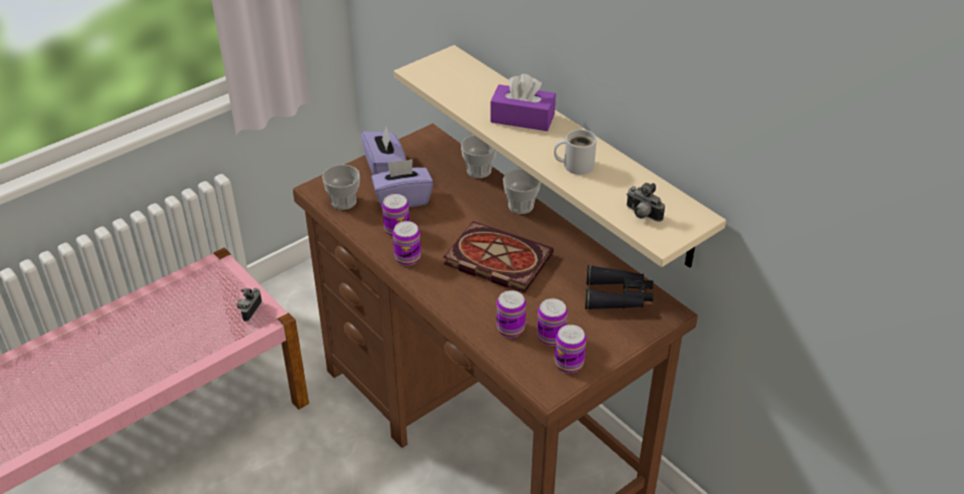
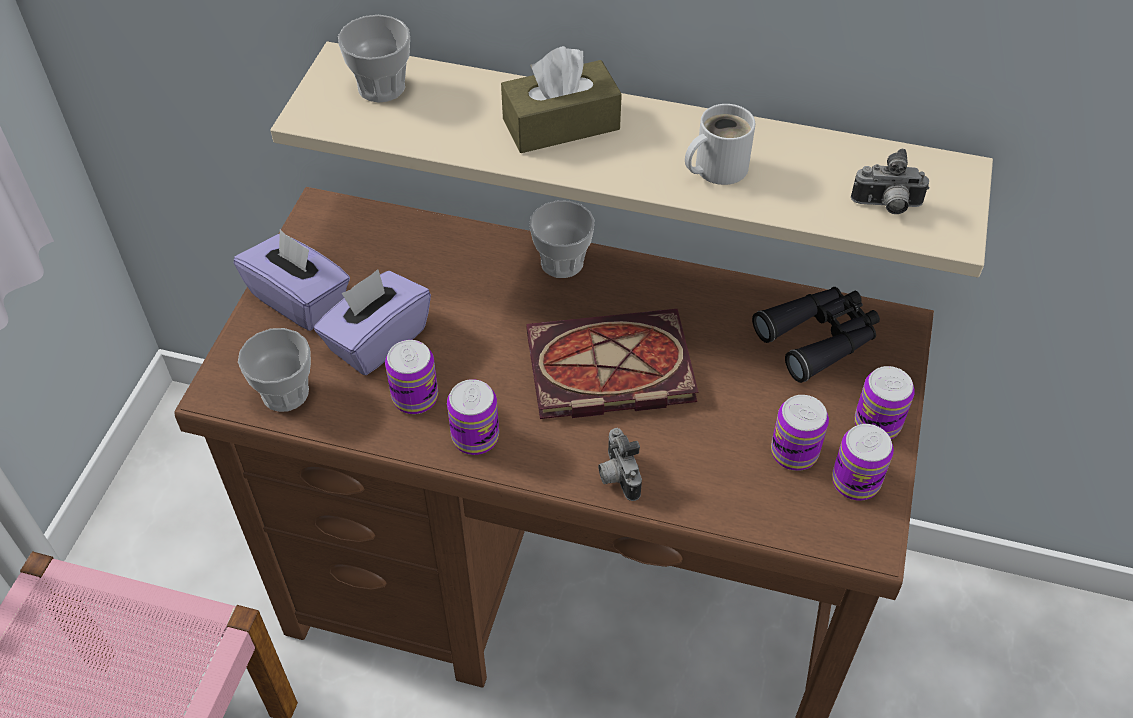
camera: 35 degrees left, 10 degrees up
(249, 310) = (168, 638): camera -> camera (617, 476)
(479, 171) = (449, 234): cup -> cup (381, 87)
(510, 328) = (729, 472): can -> can (877, 424)
(522, 118) = (561, 124): purple tissue box -> brown tissue box

